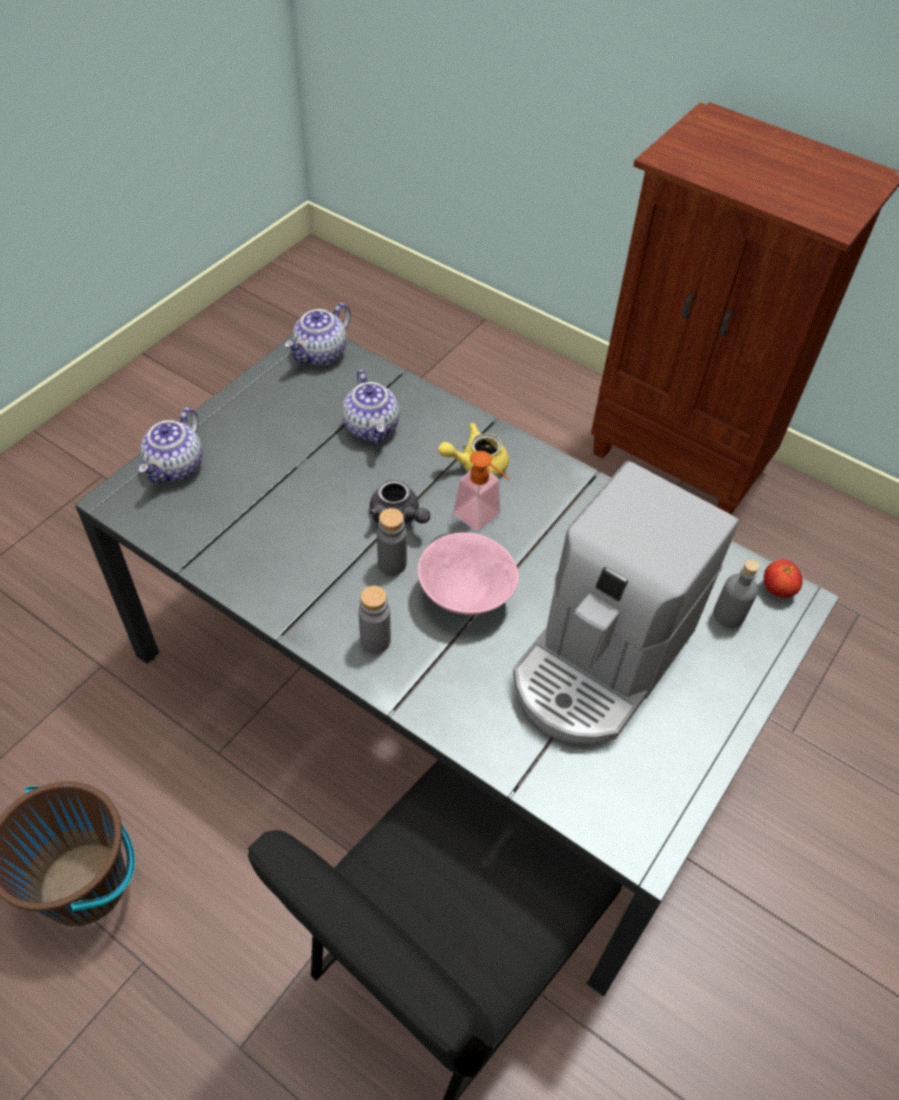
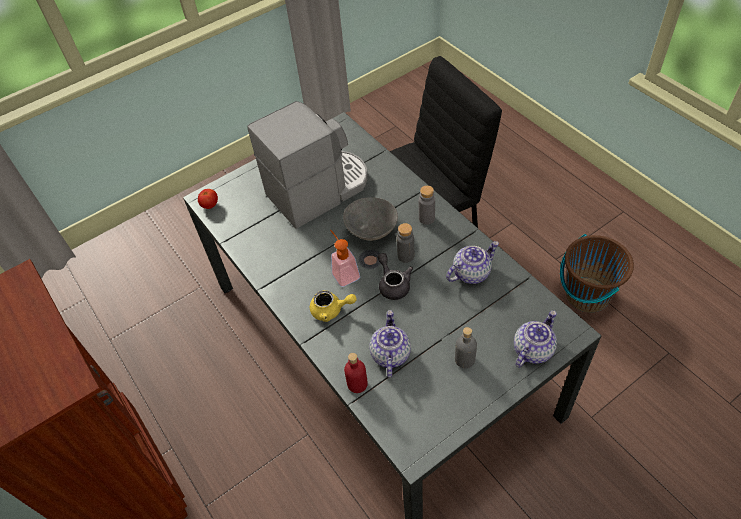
camera: 155 degrees left, 0 degrees up
(321, 354) = (411, 437): teapot -> teapot (471, 272)
(403, 390) = (357, 384): none -> red bottle
(466, 596) = (371, 231): pink bowl -> grey bowl
(728, 615) = (243, 198): grey bottle -> grey bottle (464, 359)

